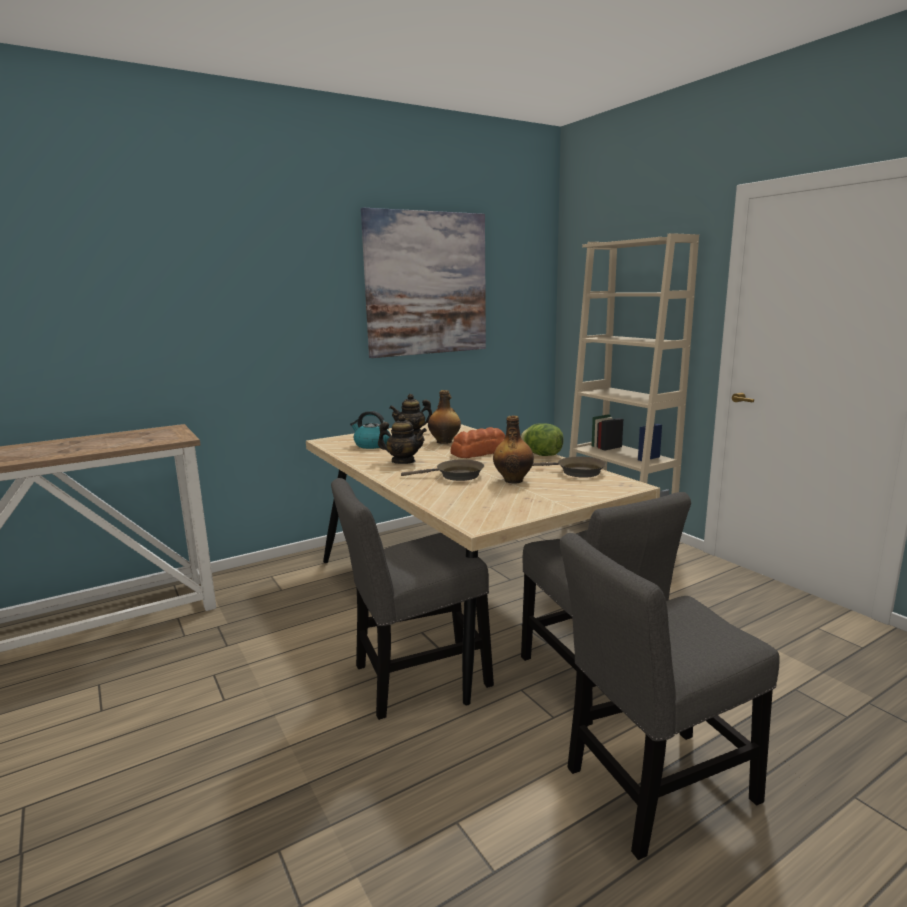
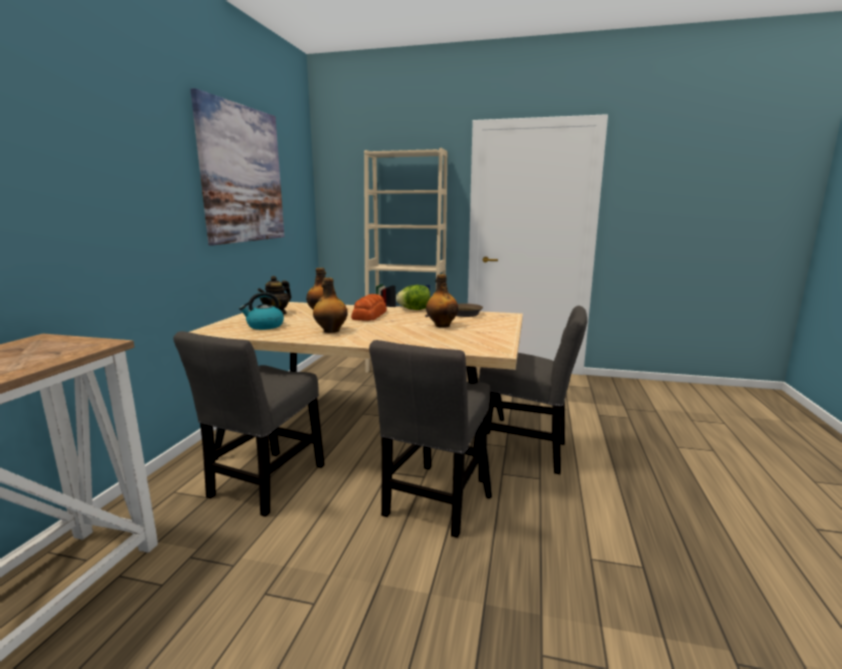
camera: 45 degrees left, 0 degrees up
(403, 461) = (331, 331): teapot -> bottle
(455, 476) = (398, 331): brown frying pan -> none
(654, 789) = (627, 485): grey chair -> grey chair (265, 484)

